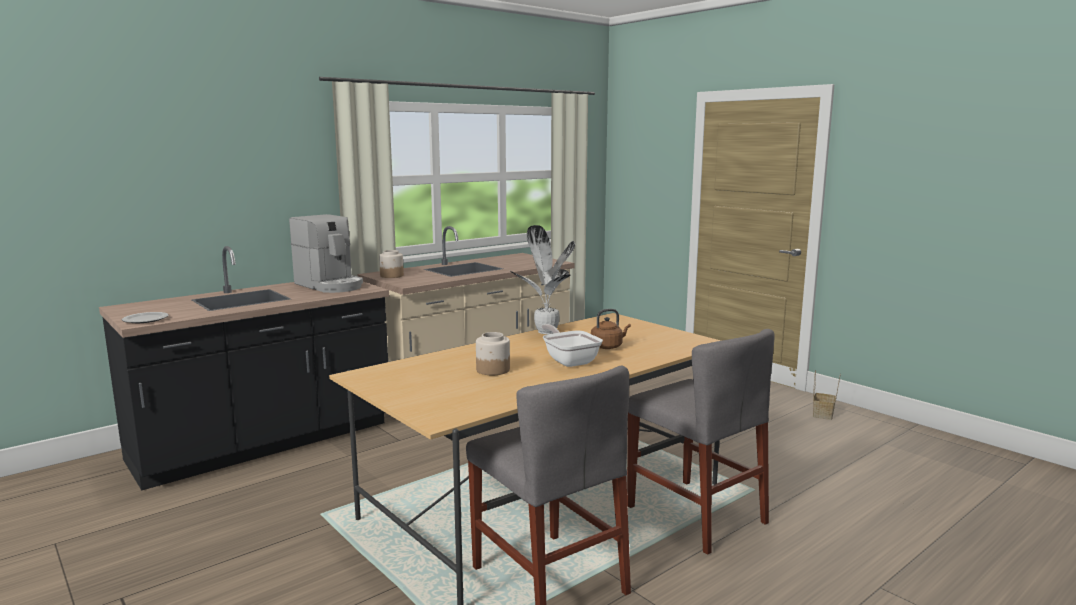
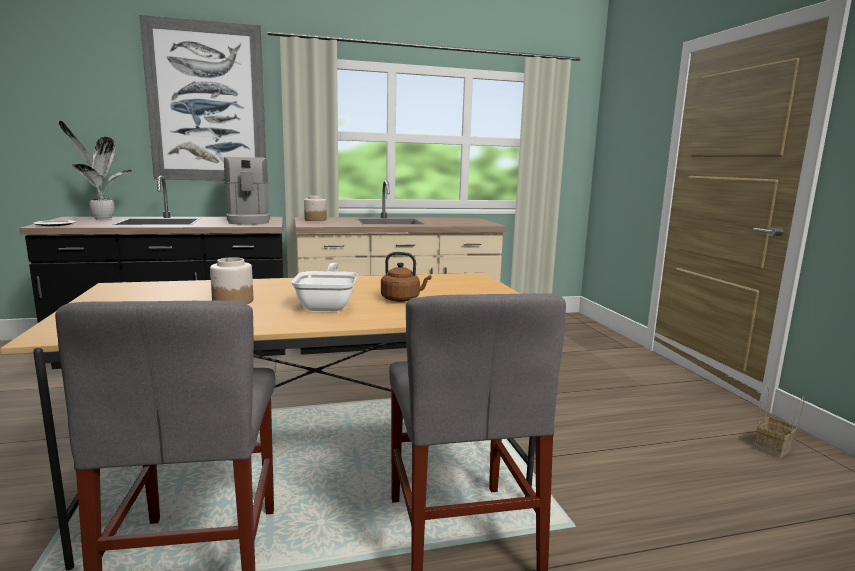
camera: 25 degrees right, 0 degrees up
(250, 156) = (207, 103): none -> picture
(545, 332) = (371, 279): potted plant -> potted plant (101, 219)

